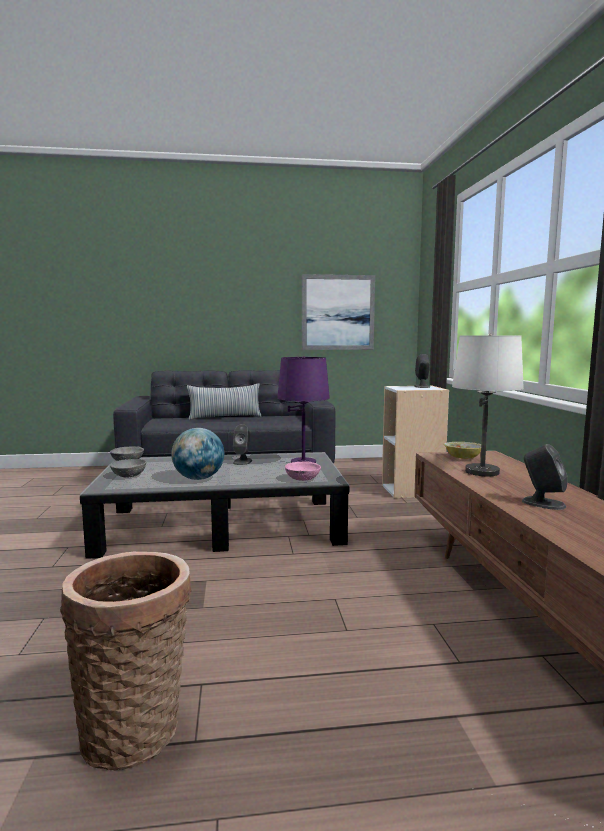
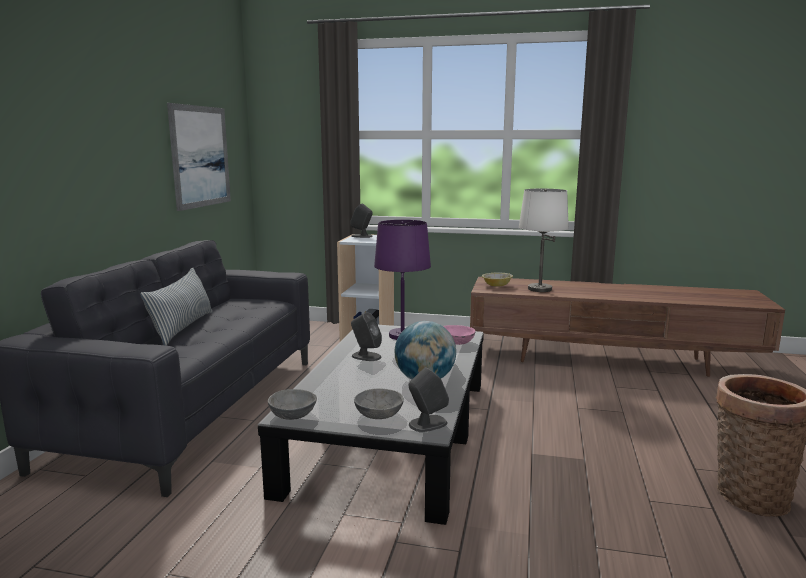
camera: 70 degrees left, 5 degrees up
(542, 503) = (613, 292): grey speaker -> grey speaker (427, 424)

